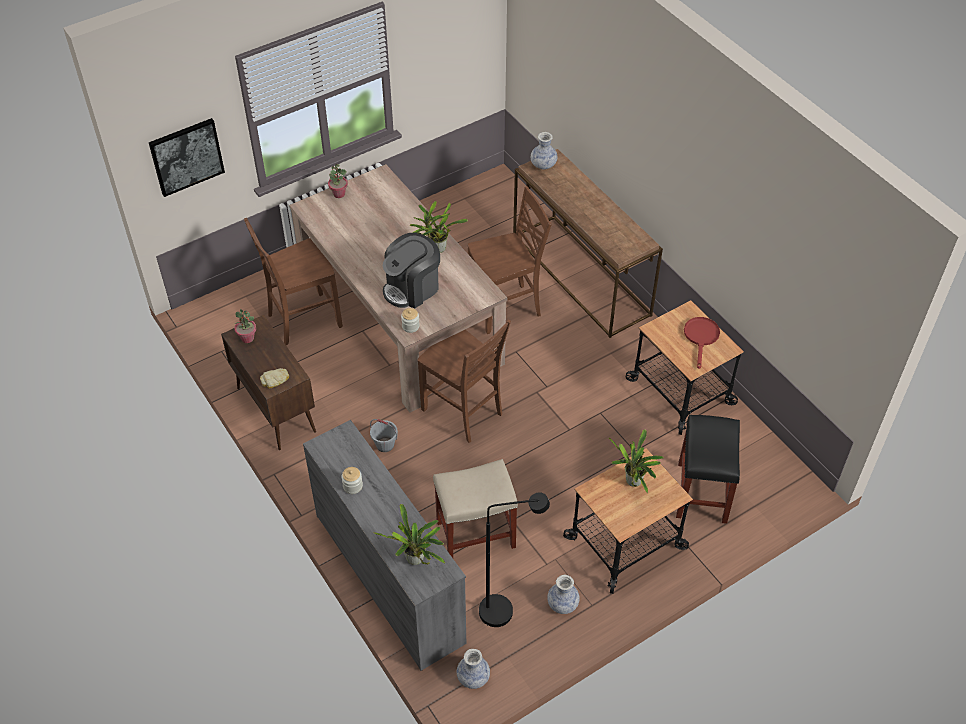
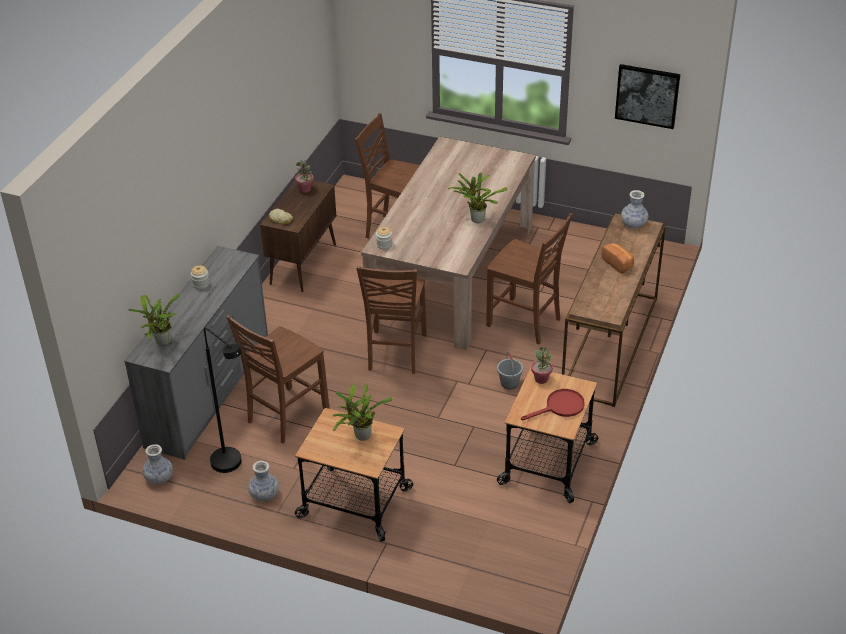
camera: 55 degrees right, 10 degrees down
(186, 156) = (376, 46): picture -> picture (647, 95)
(339, 194) = (477, 150): potted plant -> potted plant (541, 379)
(385, 444) = (324, 330): grey bucket -> grey bucket (509, 383)
(412, 288) = (423, 227): coffee machine -> none
(474, 535) = (285, 416): beige stool -> brown chair
(584, 201) = (618, 263): none -> bread
(702, 493) = (450, 527): black stool -> none

